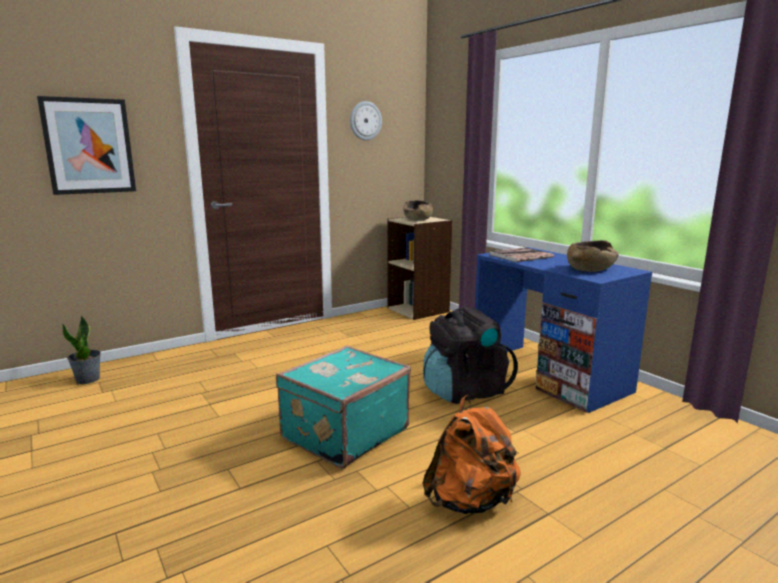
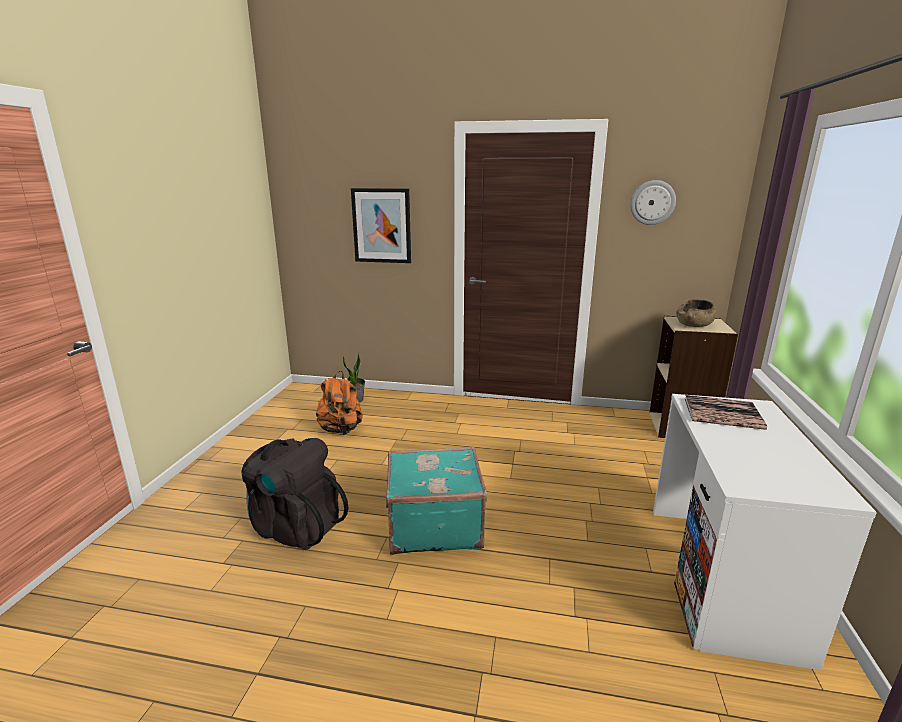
camera: 45 degrees right, 5 degrees up
(464, 391) = (590, 542): black backpack -> black backpack (295, 526)
(470, 501) = (433, 650): orange backpack -> orange backpack (341, 430)
(549, 375) = (721, 576): blue desk -> white desk
(590, 268) = (774, 467): brown bowl -> none

